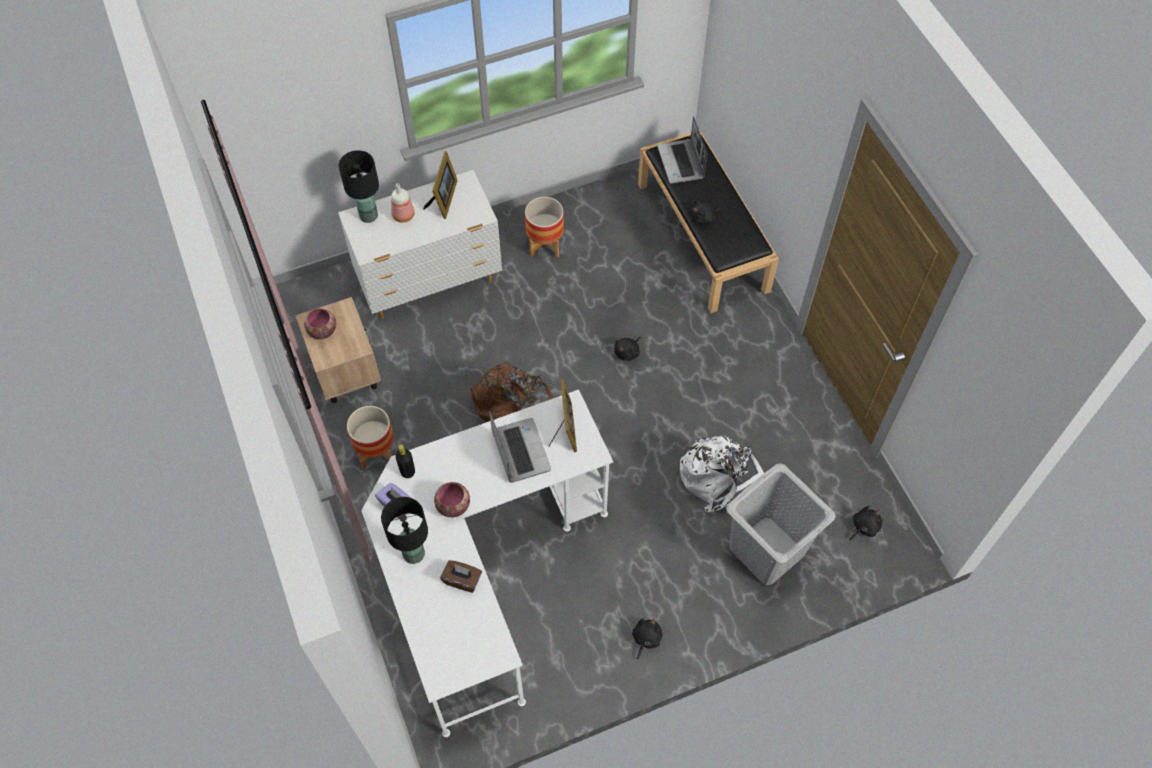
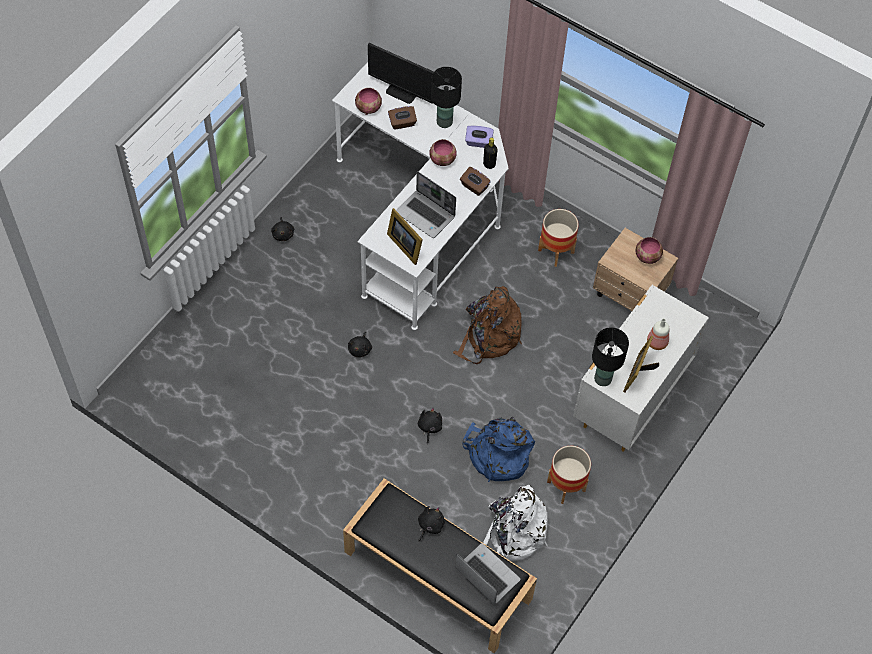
camera: 145 degrees right, 0 degrees up
(369, 215) = (682, 327): black table lamp -> black table lamp (602, 379)
(431, 625) = (402, 92): none -> monitor
(443, 199) = (638, 373): picture frame -> picture frame turned 45 degrees clockwise
(444, 454) = (474, 187): none -> brown tissue box
(487, 624) = (368, 109): none -> bowl
(583, 299) = (498, 454): none -> blue backpack
(718, 476) = (297, 367): white backpack -> white backpack (512, 534)
(766, 551) = (231, 332): grey laundry basket -> none
(864, 527) = (166, 387): black plush toy -> black plush toy (360, 349)

